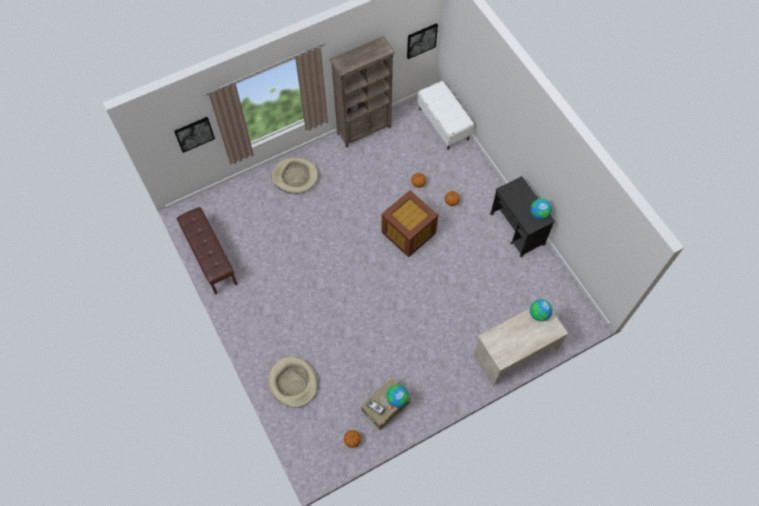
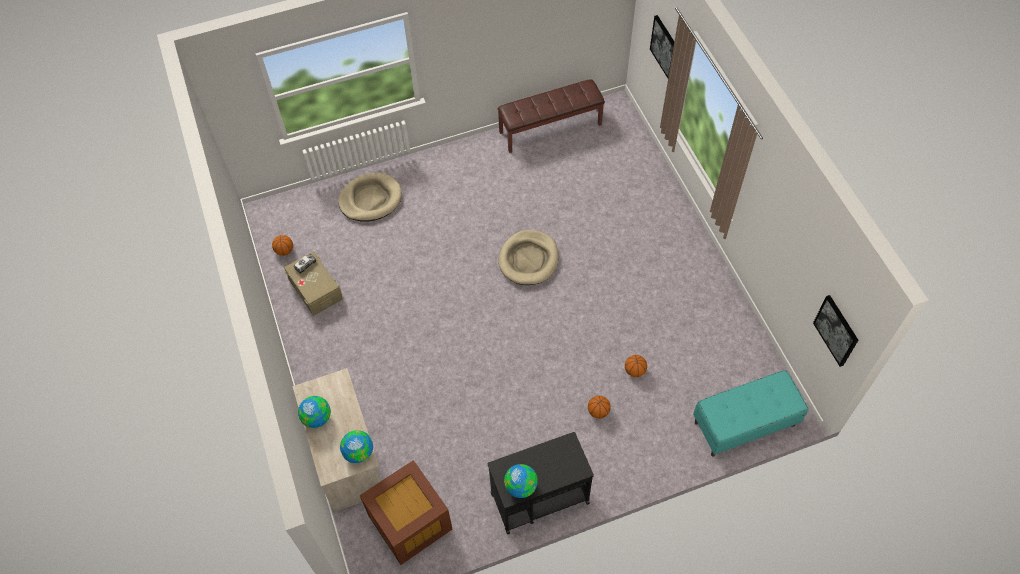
camera: 100 degrees right, 5 degrees down
(295, 176) = (660, 221): beige dog bed -> beige dog bed (529, 259)
(364, 130) = (736, 312): brown bookcase -> none
(397, 399) = (310, 288): globe -> globe (317, 418)
(409, 233) = (553, 348): brown storage box -> brown storage box (410, 524)
(444, 124) = (744, 424): white bench -> turquoise bench

